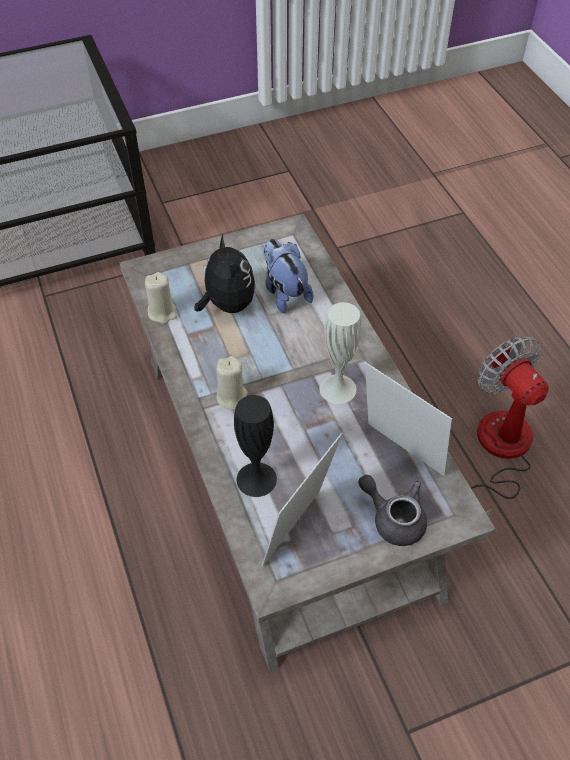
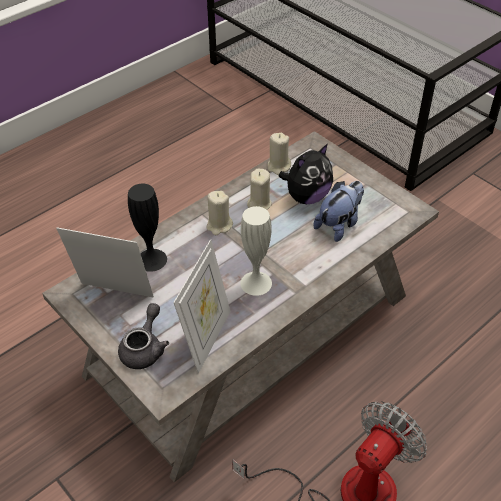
camera: 70 degrees right, 5 degrees down
(215, 349) = (259, 203): none -> beige candle

